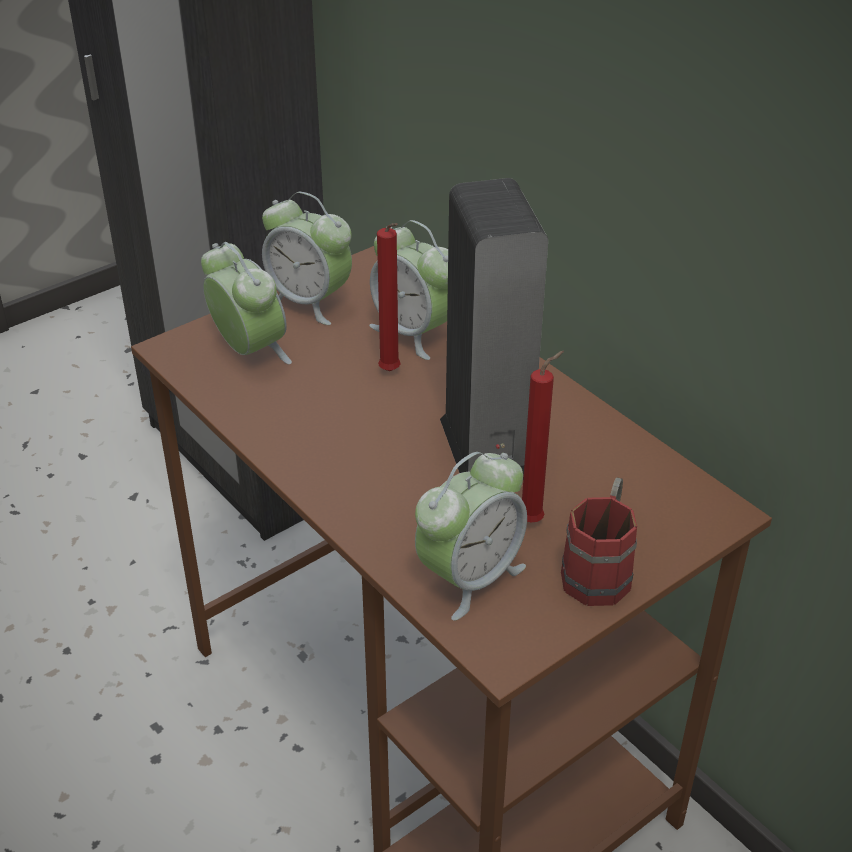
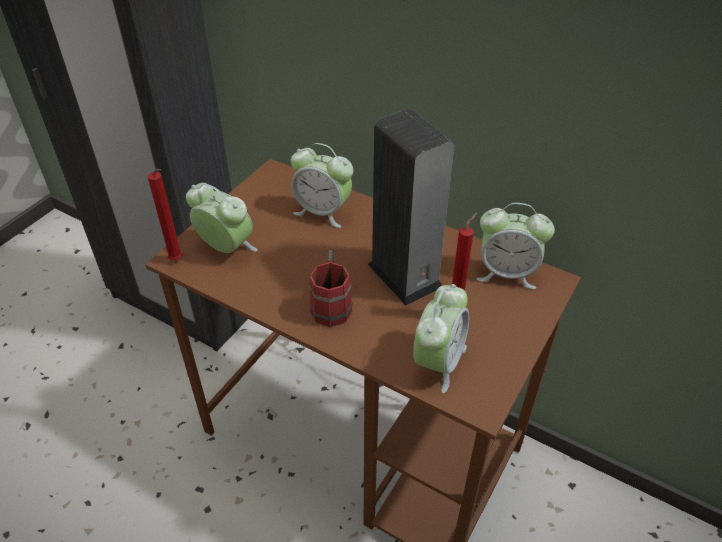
camera: 20 degrees left, 5 degrees up
(309, 302) = (247, 206): alarm clock -> alarm clock (507, 273)
(391, 373) = (322, 241): red candle -> red candle (177, 261)
(600, 568) = (507, 334): red mug -> red mug (331, 303)

